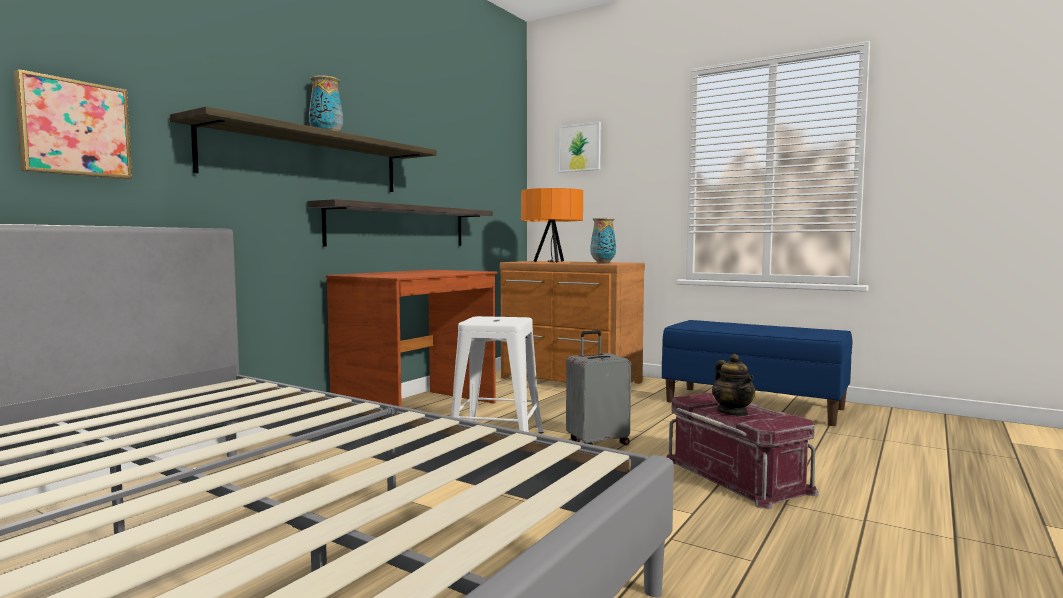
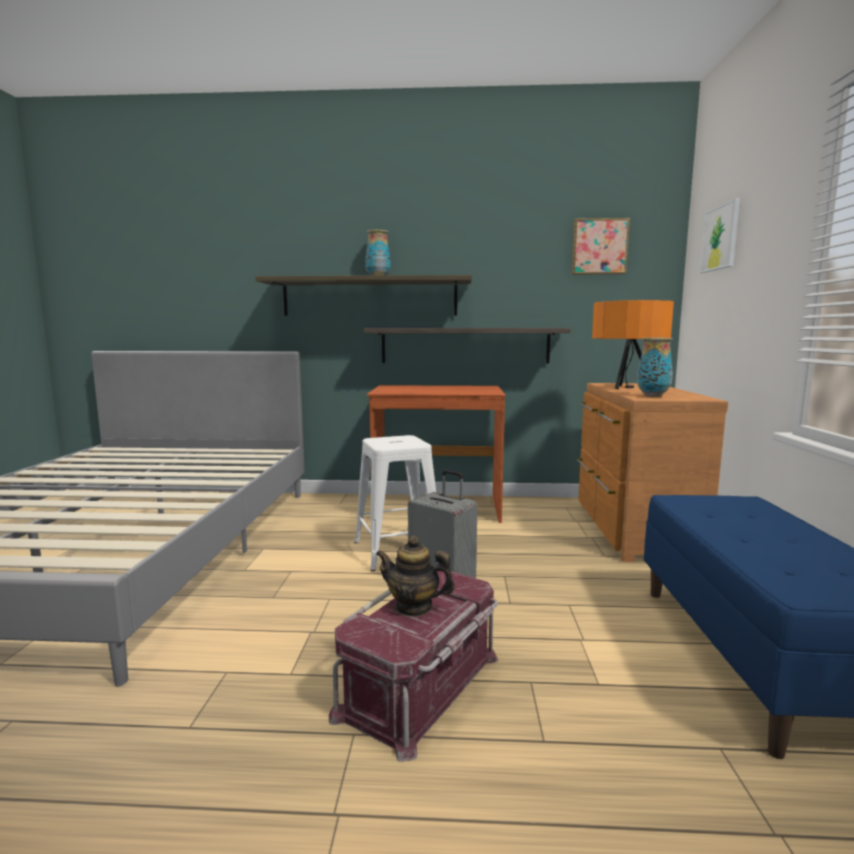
camera: 60 degrees right, 5 degrees up
(74, 128) = (221, 297): picture -> picture (599, 247)
(733, 412) = (414, 607): teapot -> teapot turned 60 degrees clockwise

